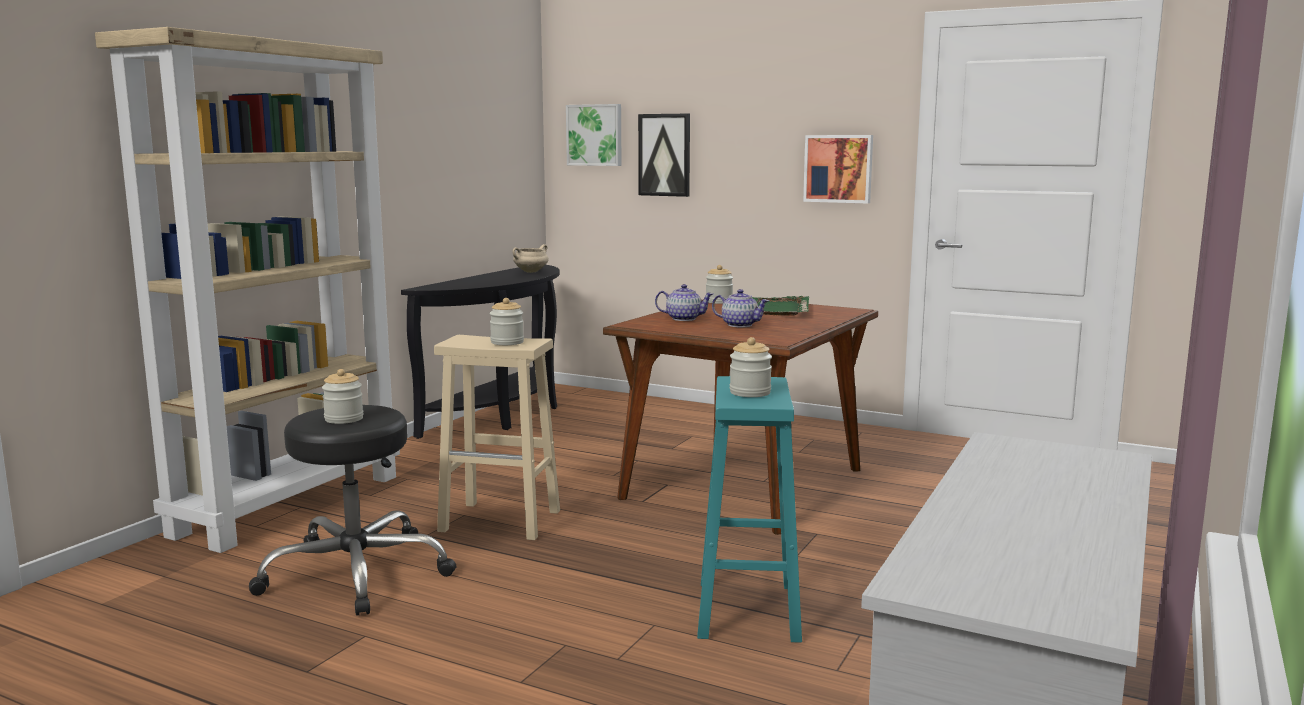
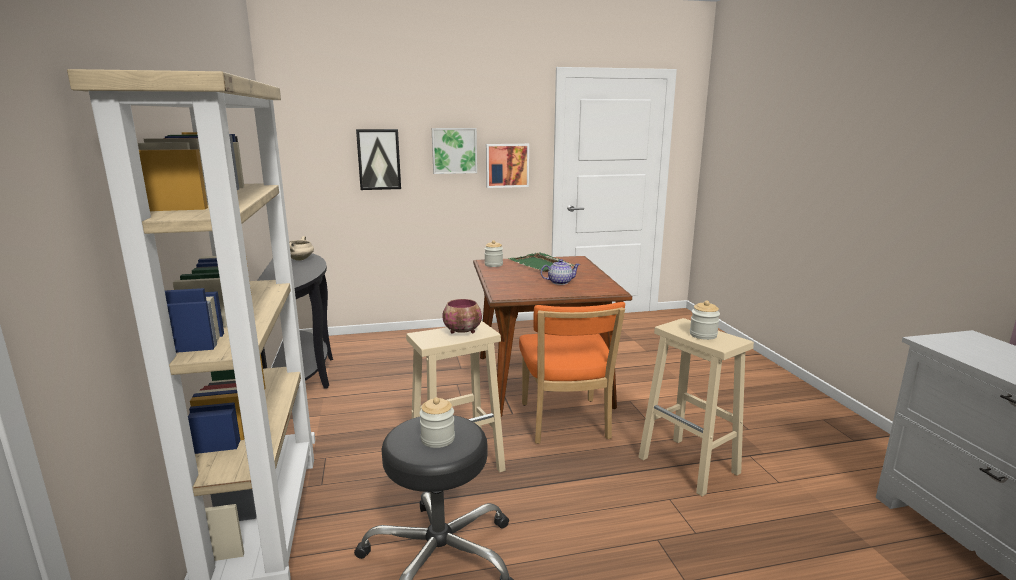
camera: 40 degrees left, 5 degrees up
(507, 342) = (463, 332): jar -> bowl
(595, 135) = (316, 145): picture -> picture (454, 150)
(683, 318) = (516, 284): teapot -> none
(683, 527) = (565, 423): none -> orange chair
(748, 611) = (690, 466): turquoise stool -> beige stool

